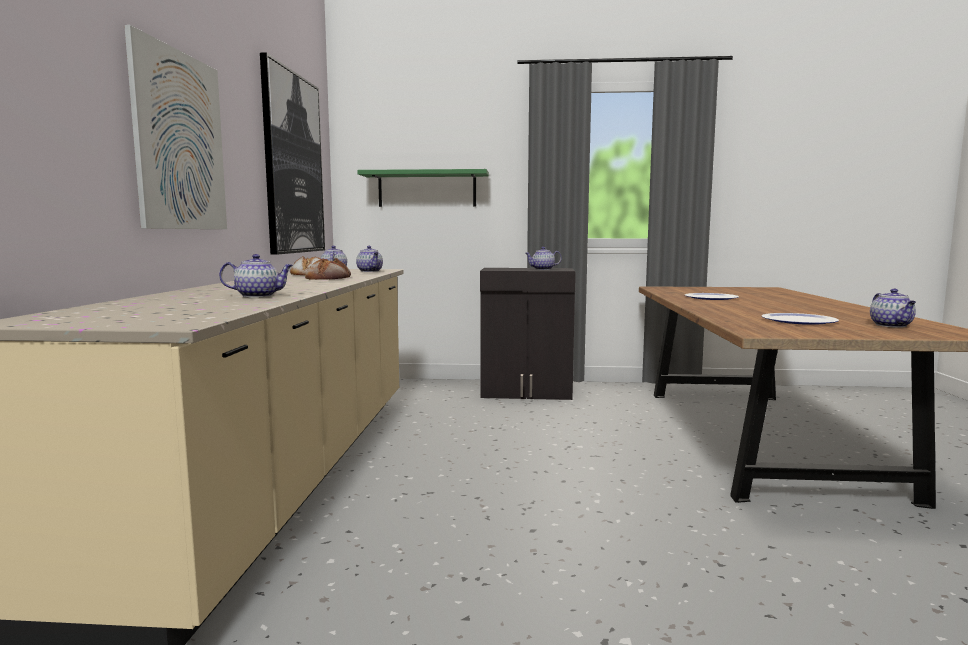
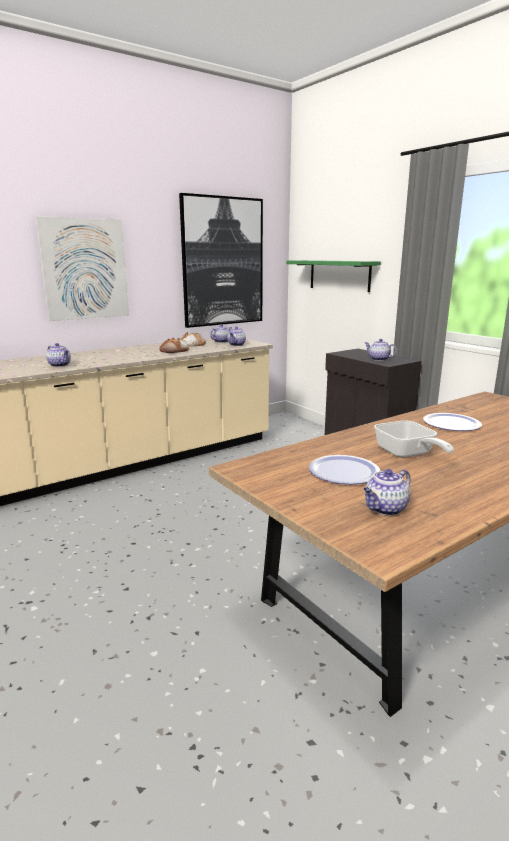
camera: 50 degrees right, 10 degrees up
(772, 310) = (407, 454): none -> frying pan

